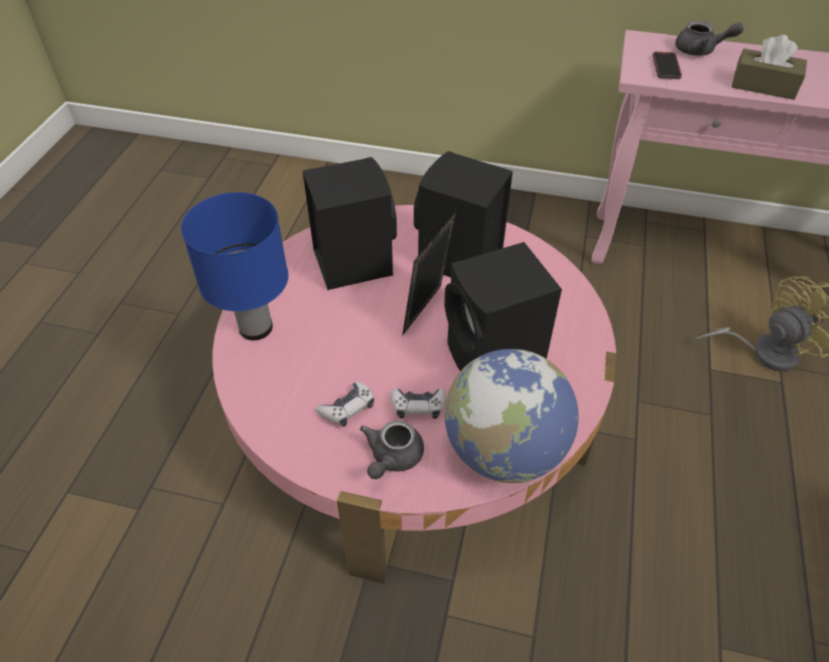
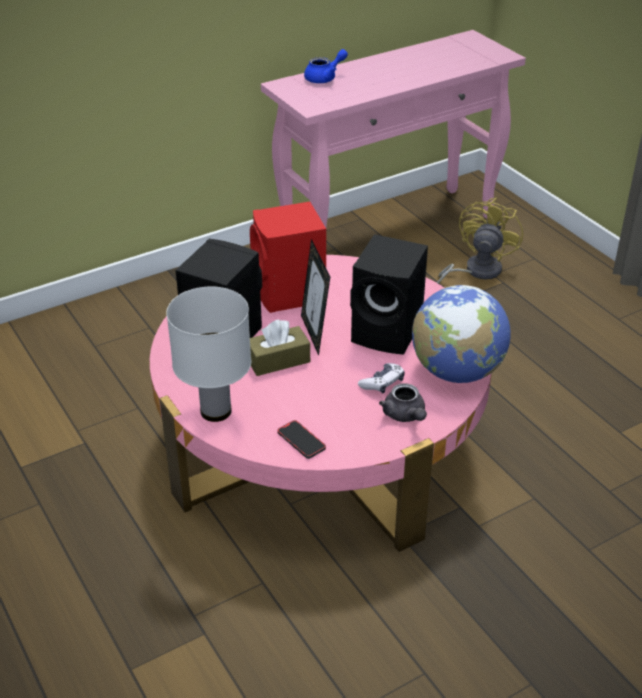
camera: 45 degrees left, 10 degrees down
(254, 328) = (215, 412): blue table lamp -> white table lamp
(348, 409) = (344, 411): game controller -> none
(458, 260) = (290, 295): black speaker -> red speaker
(666, 67) = (319, 97): phone -> phone (301, 441)
(700, 51) = (325, 78): grey teapot -> blue teapot
(763, 86) = (387, 84): brown tissue box -> brown tissue box (278, 360)

